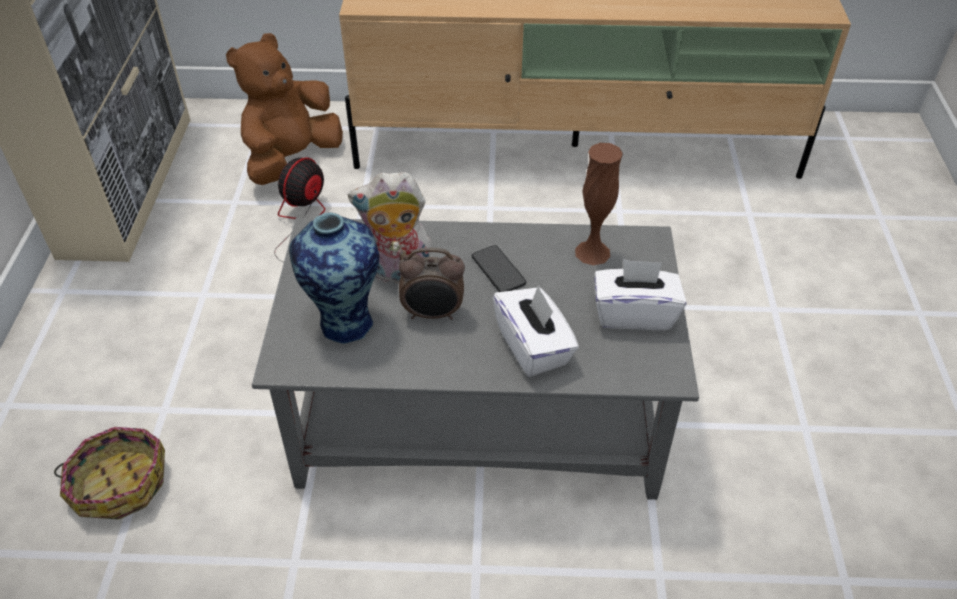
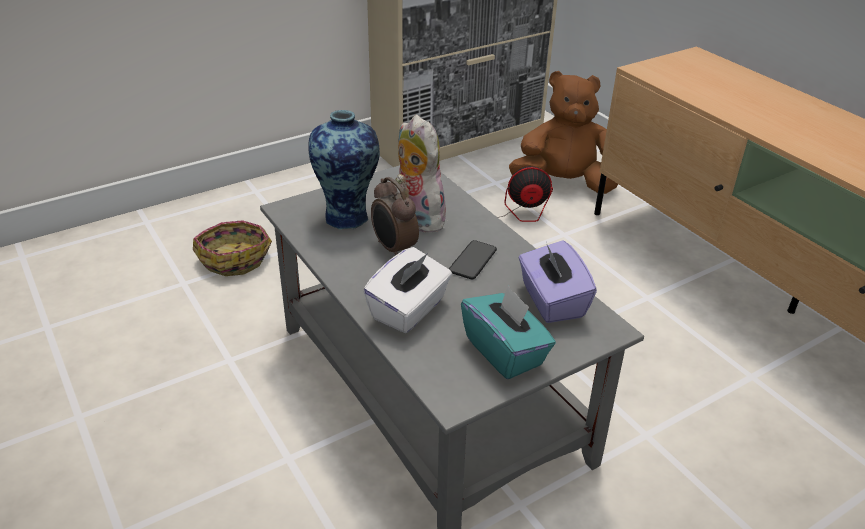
camera: 55 degrees right, 10 degrees down
(592, 252) = (551, 301): brown vase -> purple tissue box
(634, 314) = (505, 351): white tissue box -> turquoise tissue box

